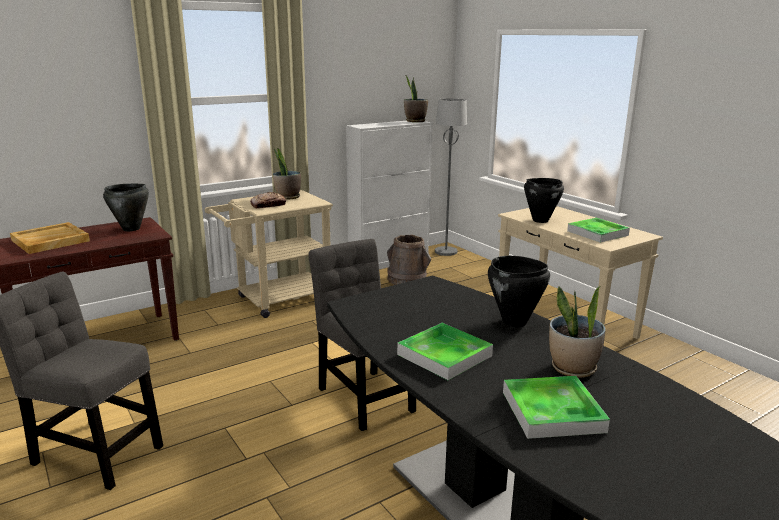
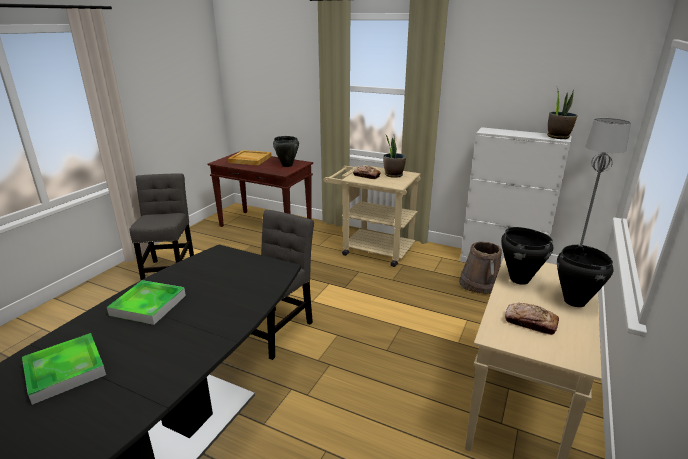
camera: 60 degrees right, 5 degrees up
(514, 322) = (224, 321): black cooking pot -> black cooking pot (574, 302)
(572, 368) = (142, 368): potted plant -> none
(597, 233) = (530, 323): tray -> bread

